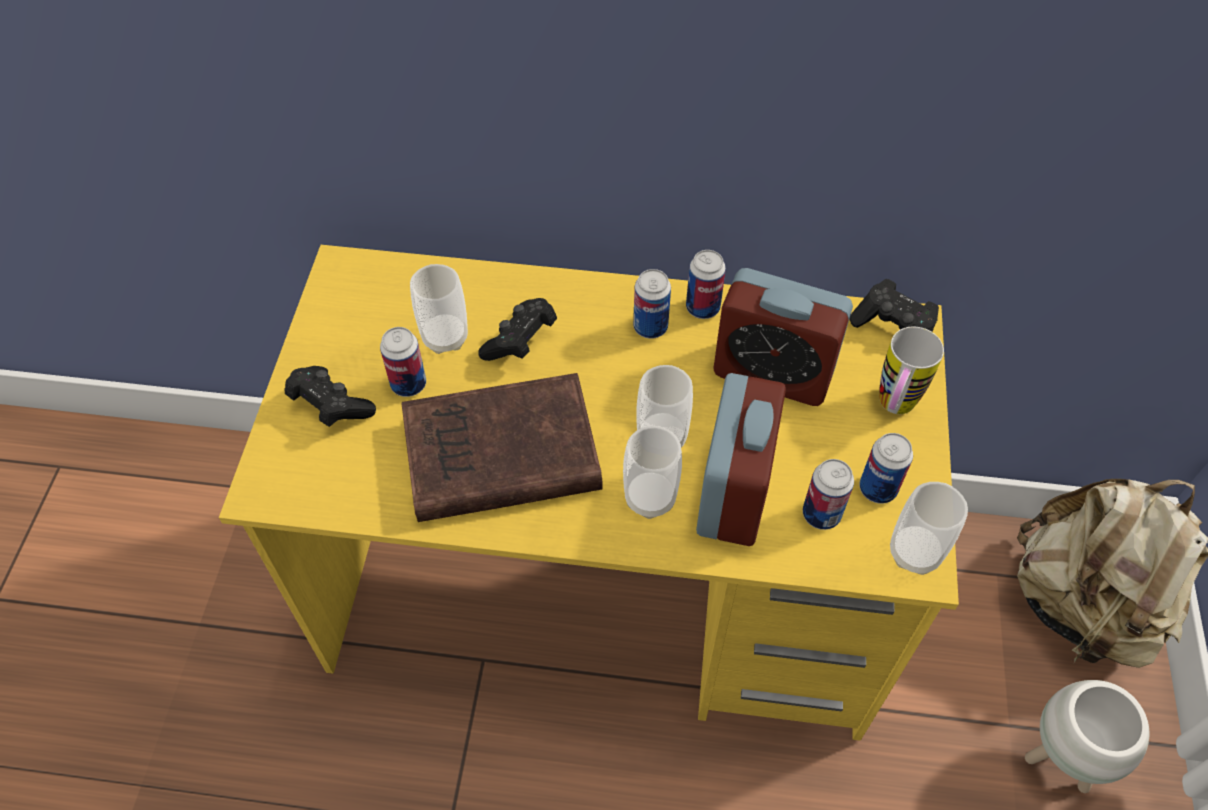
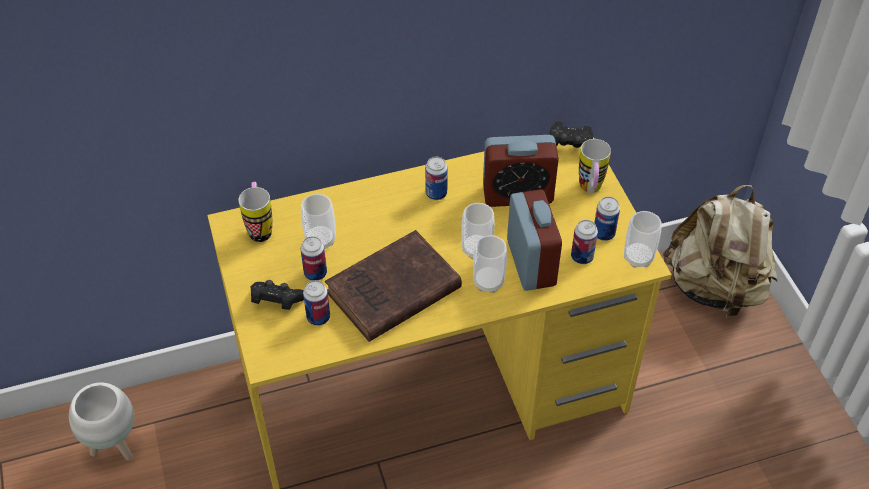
camera: 25 degrees left, 5 degrees down
(376, 288) = (260, 228): none -> mug
(520, 341) = (366, 227): black game controller -> none
(702, 308) = (459, 173): can -> can (318, 317)
(1060, 761) = (742, 377): white planter -> white planter (114, 447)

